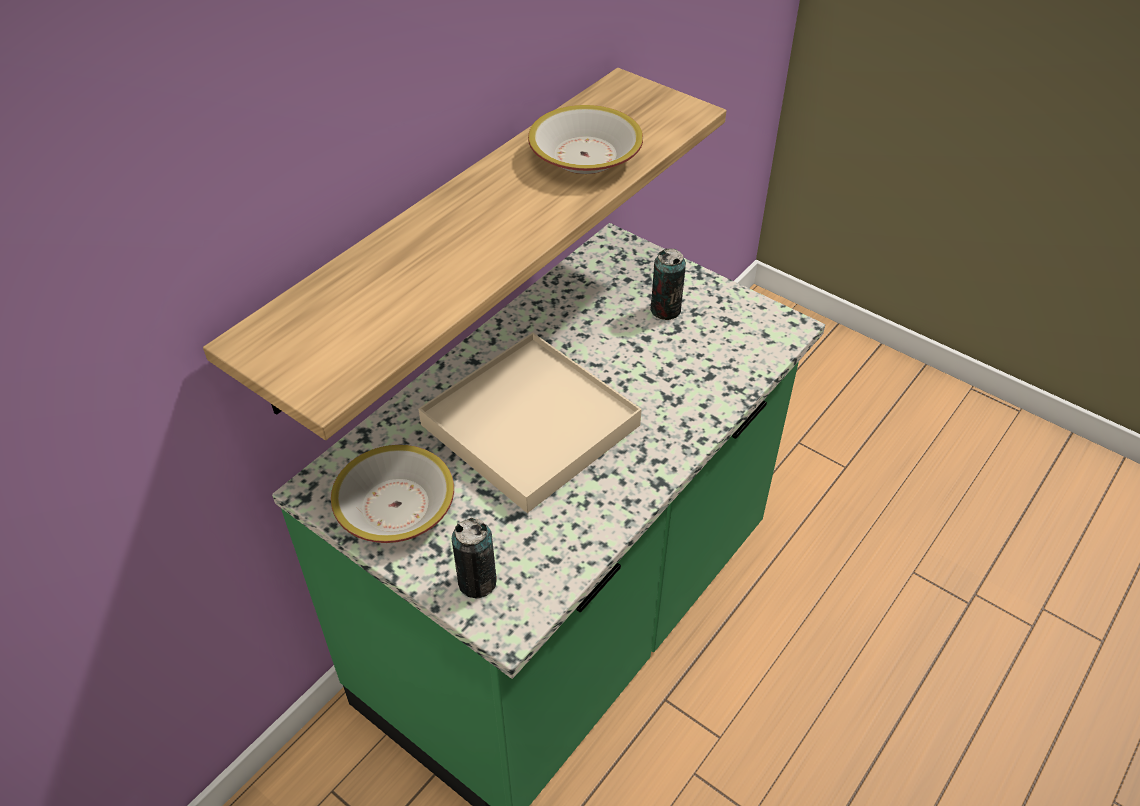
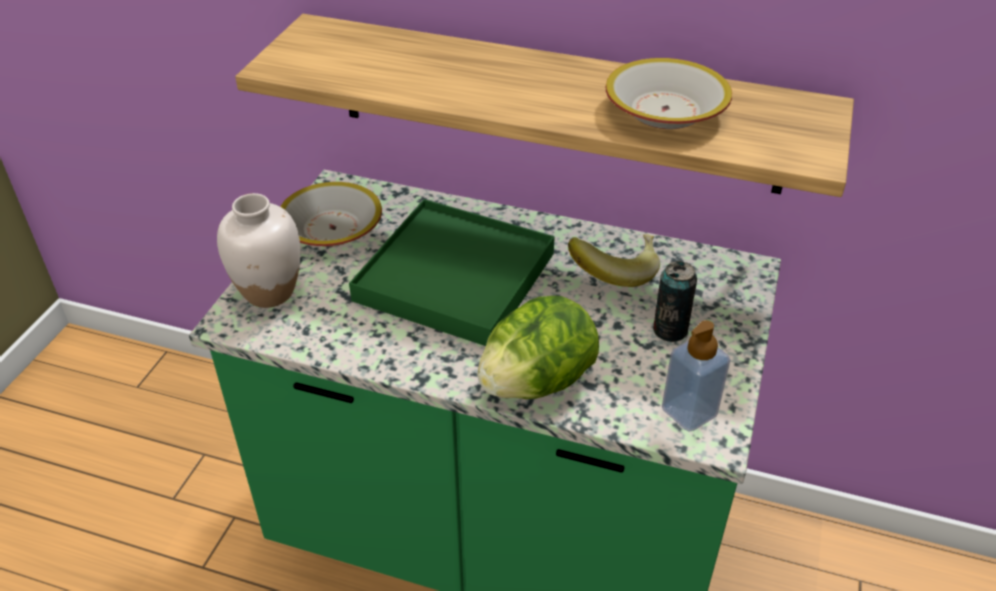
camera: 70 degrees right, 5 degrees down
(477, 582) = (269, 292): can -> white vase
(531, 425) = (455, 277): beige tray -> green tray
(577, 318) = (614, 271): none -> banana
(693, 406) = (537, 382): none -> lettuce
(758, 330) = (689, 412): none -> soap dispenser

